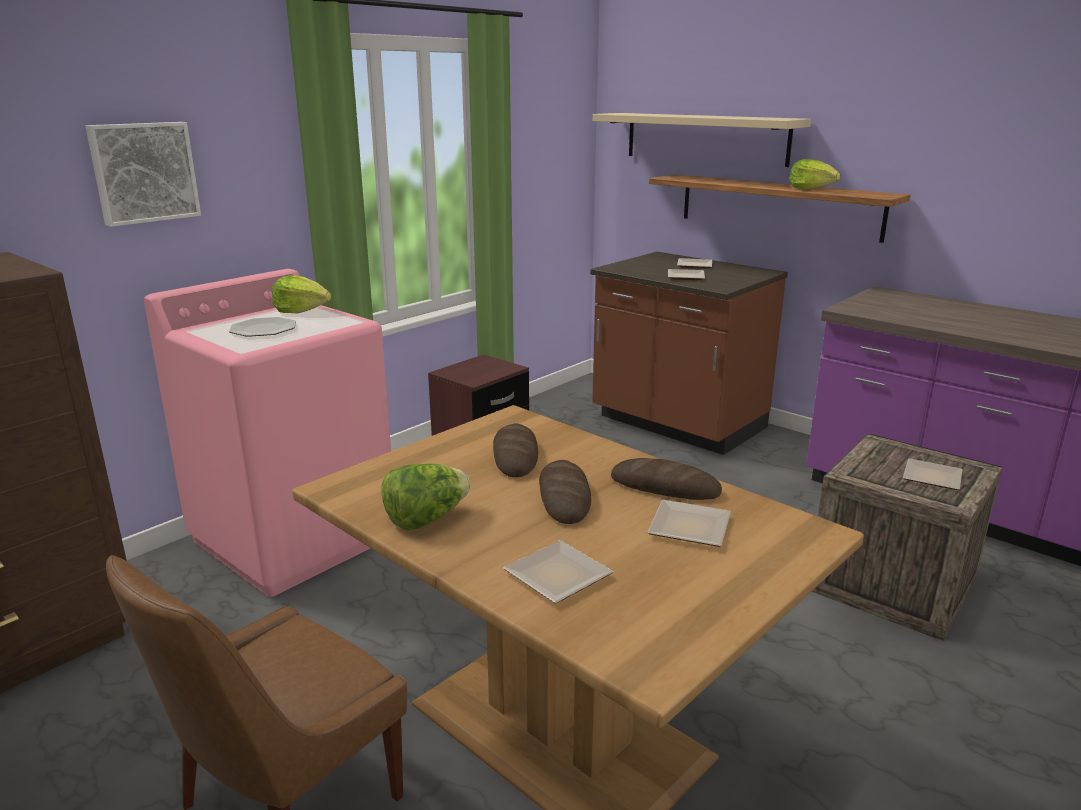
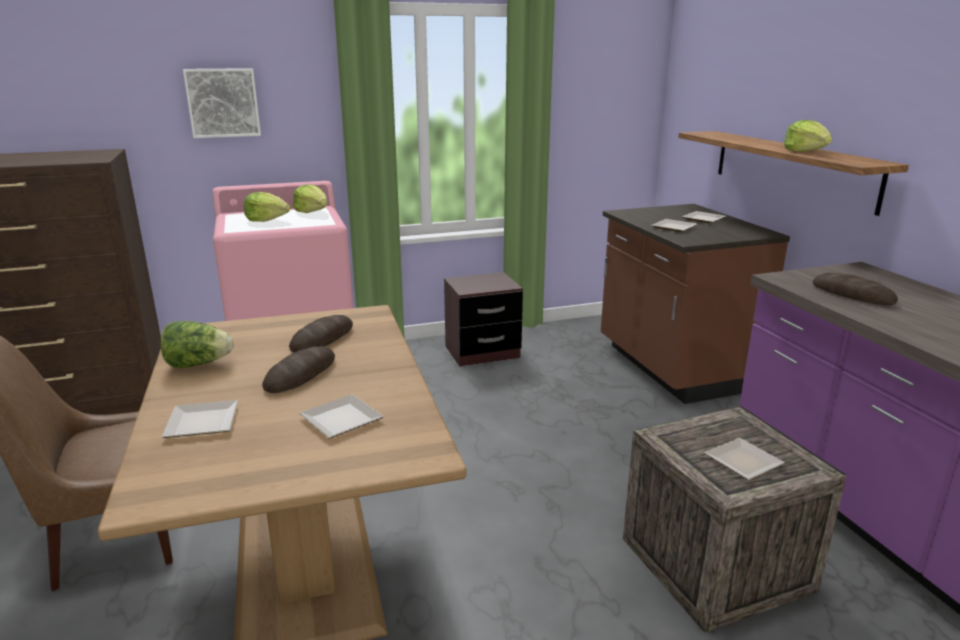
camera: 30 degrees right, 0 degrees up
(263, 329) = (267, 220): plate -> lettuce
(665, 487) = (380, 387): bread -> bread (852, 294)
(705, 138) = (741, 96): beige shelf -> none

